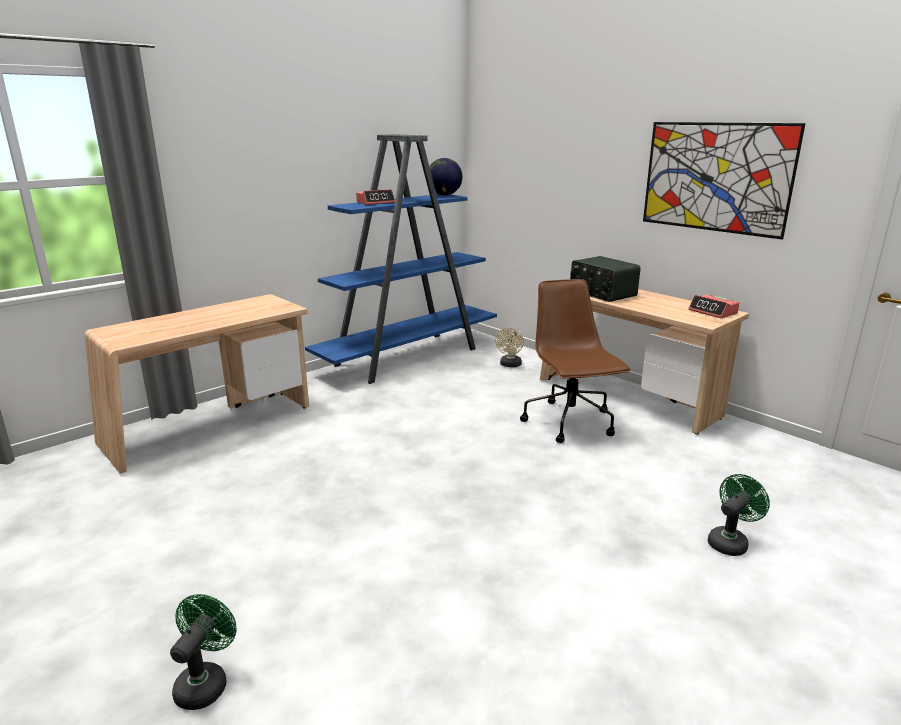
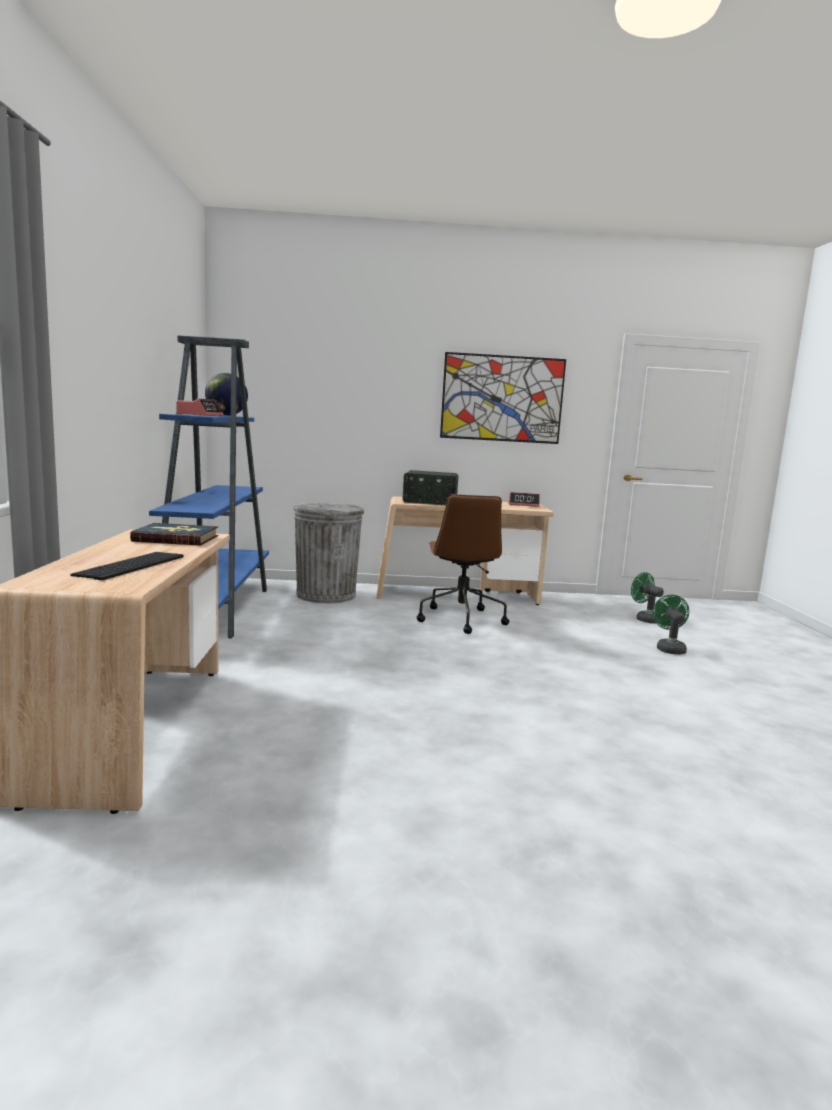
camera: 50 degrees left, 10 degrees down
(173, 327) = (132, 566): none -> keyboard
(205, 682) = (664, 872): green fan -> green fan (645, 619)
(264, 307) = (176, 538): none -> book
(510, 365) = (326, 595): beige fan -> grey trash can
(570, 423) = (460, 619): brown office chair -> brown office chair turned 120 degrees counterclockwise

